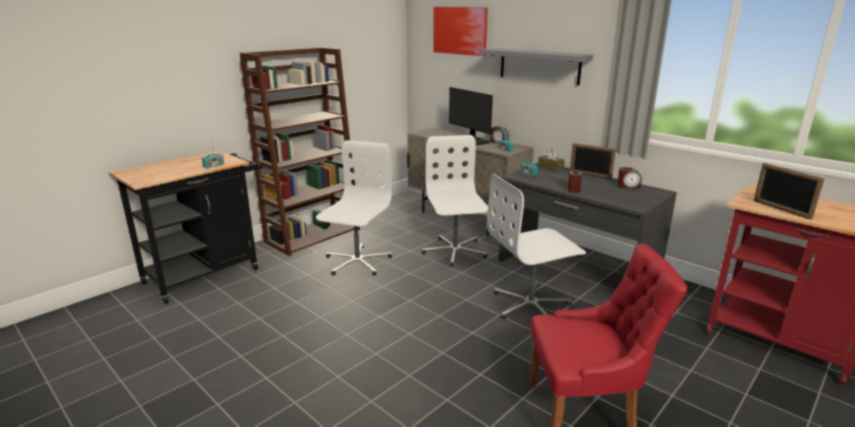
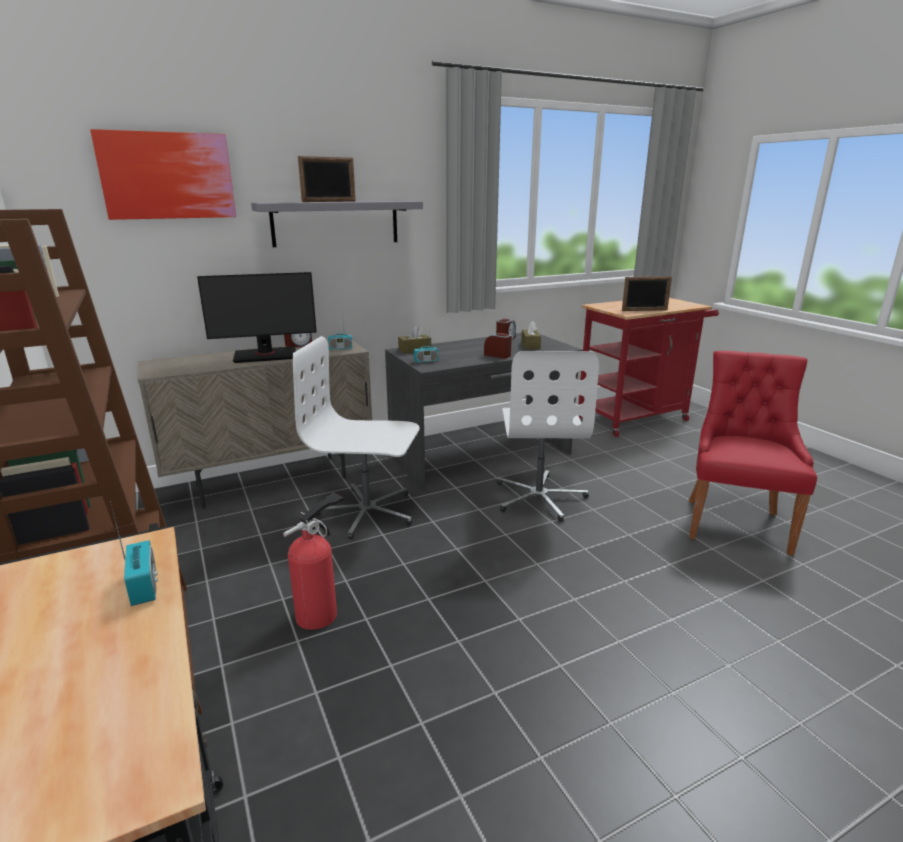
camera: 70 degrees left, 0 degrees up
(357, 262) = (320, 613): white office chair -> fire extinguisher
(590, 175) = (458, 343): picture frame -> picture frame (329, 201)
(624, 195) = (530, 345): none -> brown tissue box

